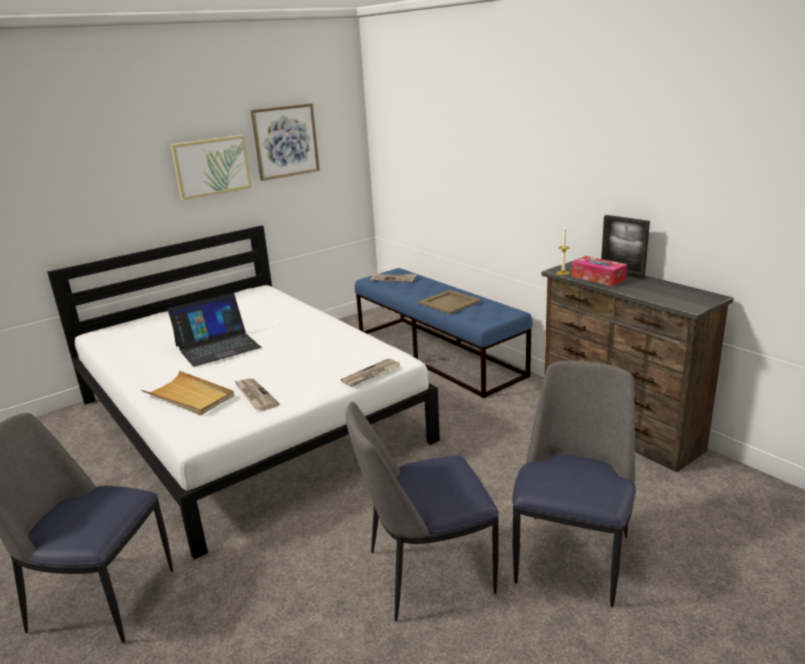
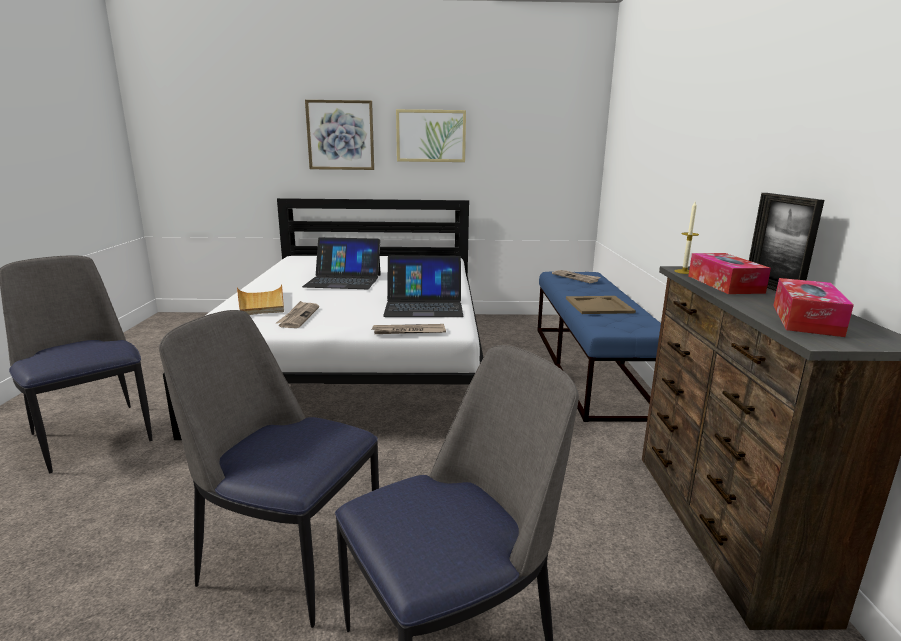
camera: 35 degrees right, 5 degrees down
(285, 141) = (509, 123): picture -> picture (340, 135)
(339, 348) = (424, 306): none -> laptop
(668, 294) = (806, 320): none -> tissue box

